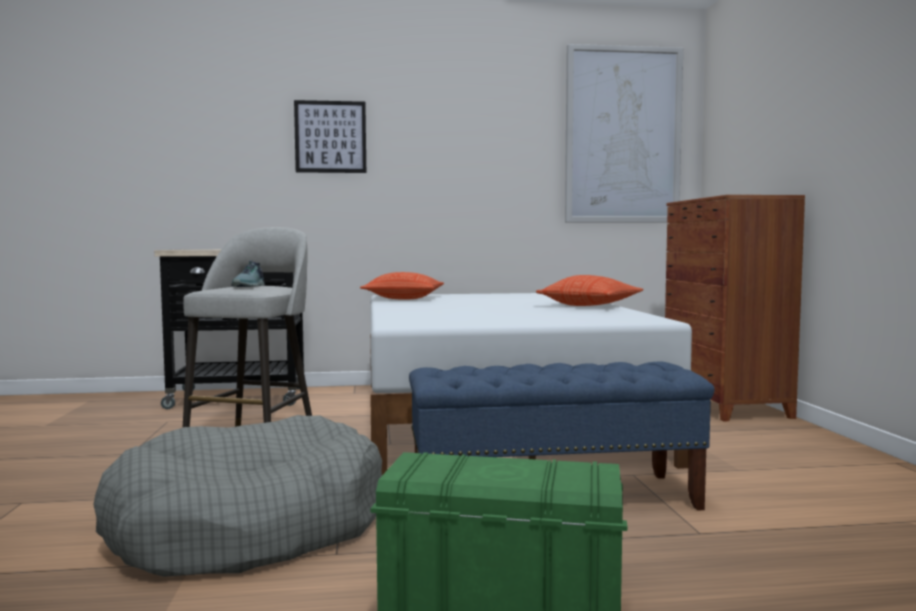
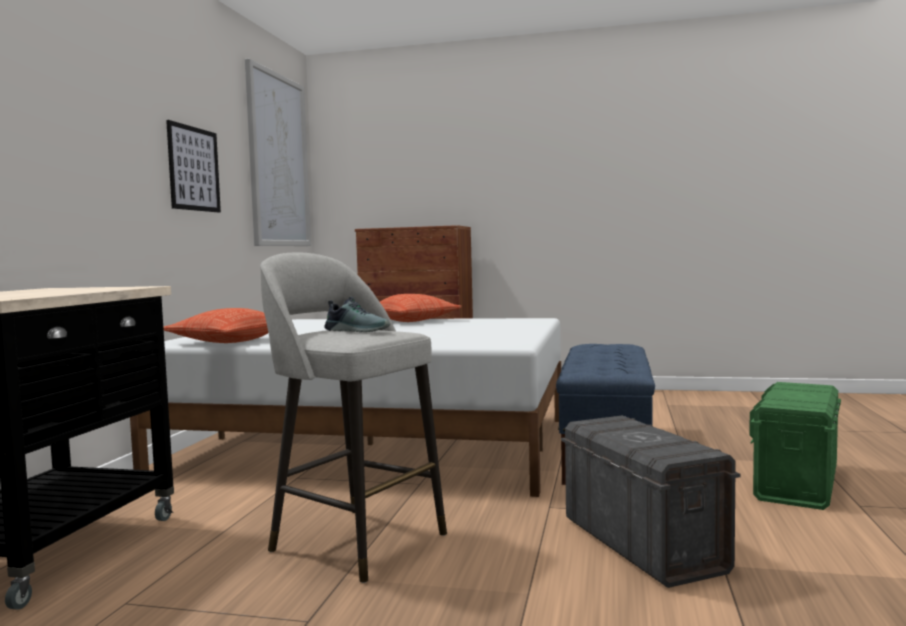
camera: 70 degrees left, 0 degrees up
(248, 527) = (642, 544): grey dog bed -> grey storage box
(330, 137) = (63, 114): picture -> picture (194, 169)

